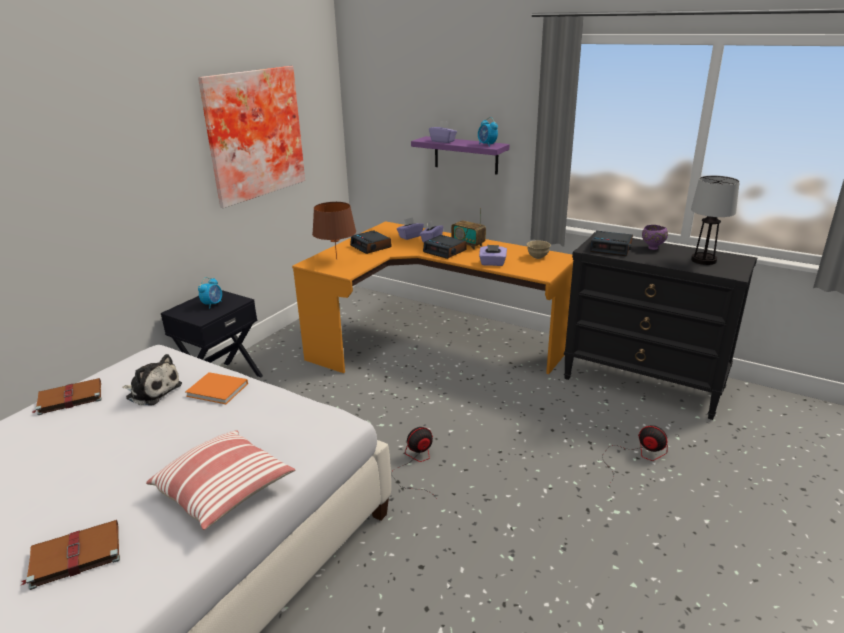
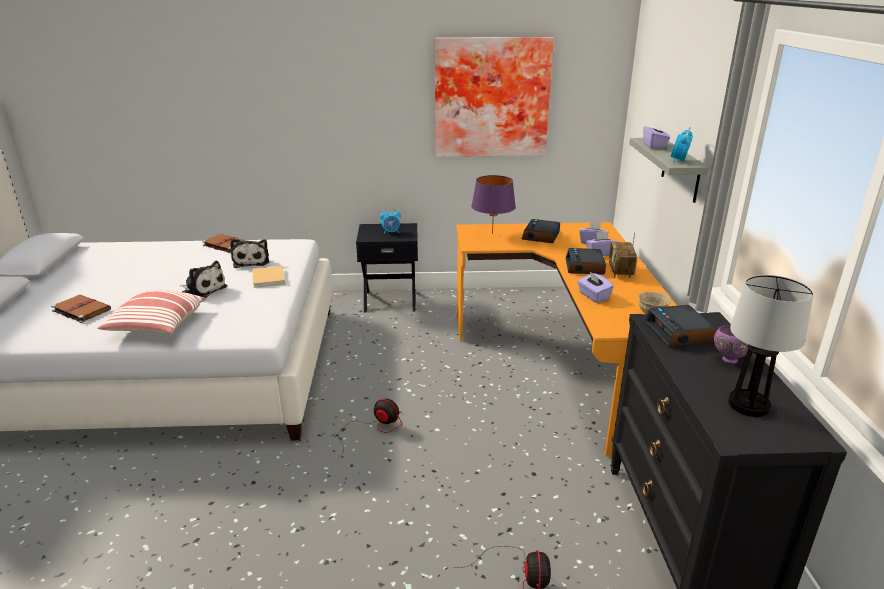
camera: 55 degrees right, 0 degrees up
(178, 439) = (203, 290): none -> plush toy
(219, 390) = (268, 279): orange book -> beige book
(336, 259) = (492, 233): brown table lamp -> purple table lamp
(466, 155) = (681, 170): purple shelf -> grey shelf

